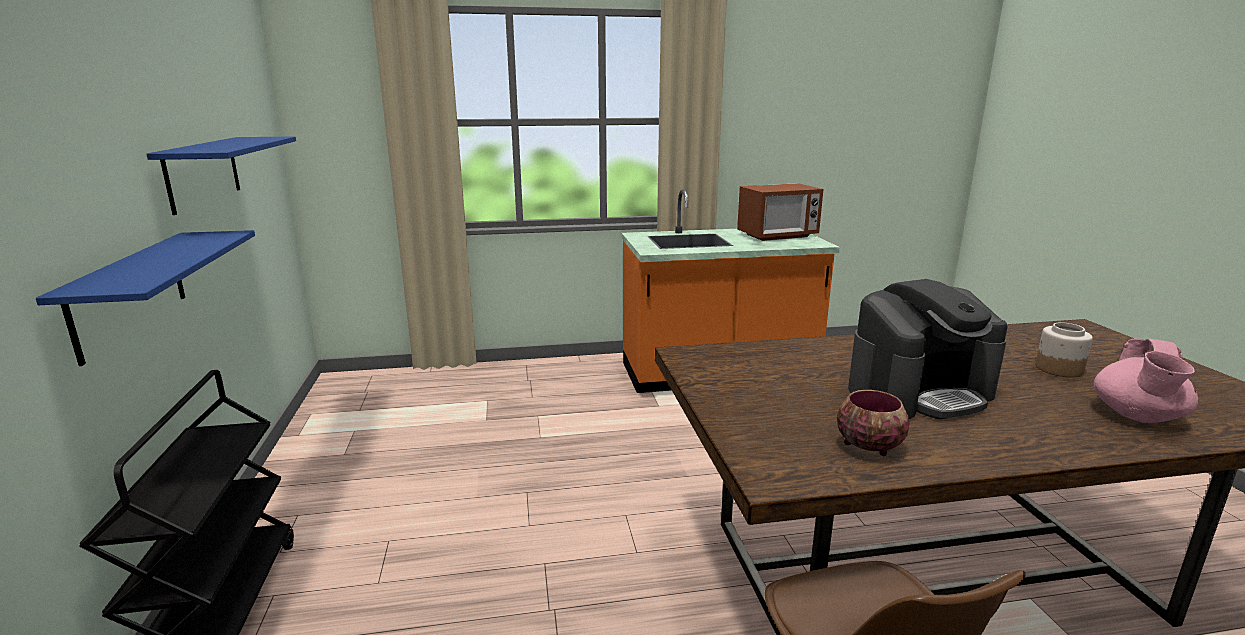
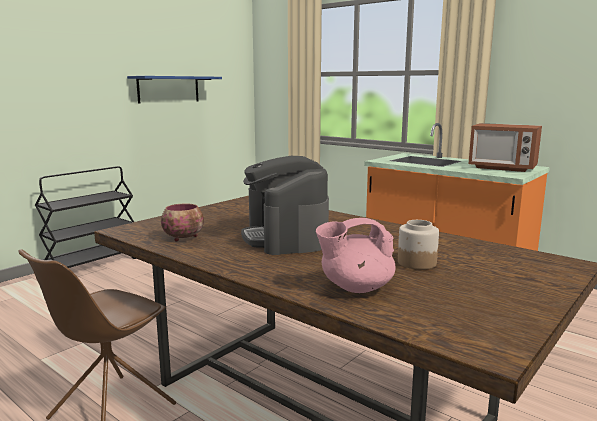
camera: 50 degrees right, 5 degrees down
(129, 293) = (98, 128): blue shelf -> none
(919, 392) = (286, 238): coffee machine -> coffee machine turned 45 degrees clockwise

